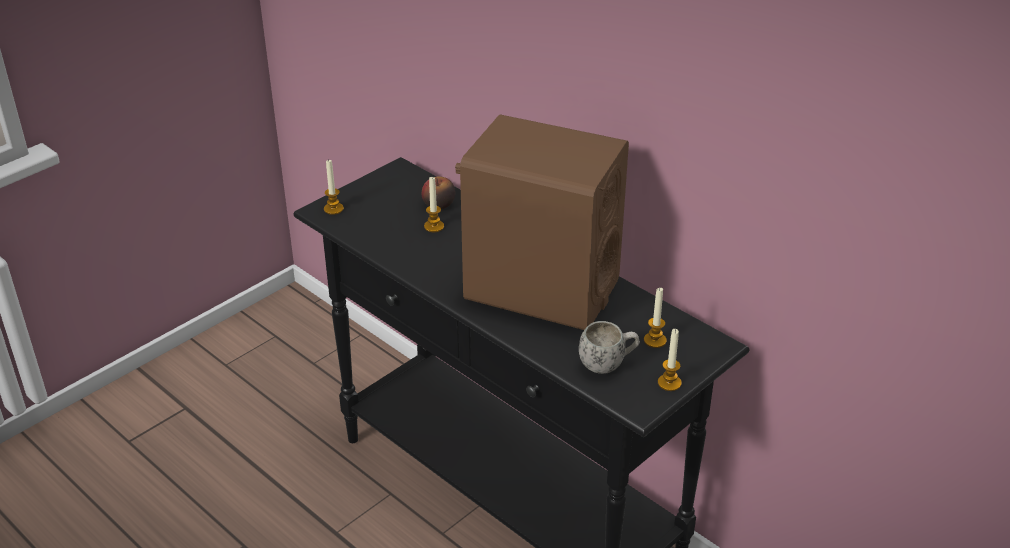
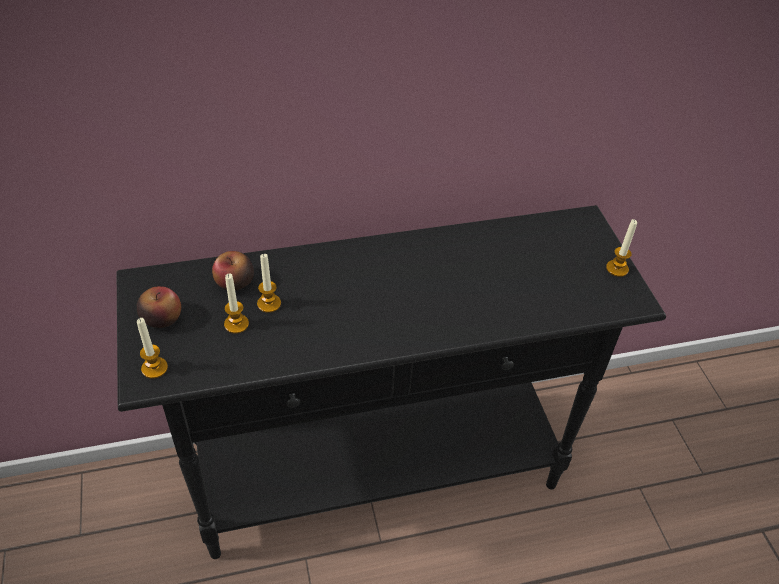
camera: 60 degrees left, 10 degrees up
(377, 192) = (162, 318): none -> apple
(541, 289) = (435, 280): brown speaker -> none
(608, 364) = (570, 291): white mug -> none
(655, 340) = (557, 248): candle -> candle (236, 324)

